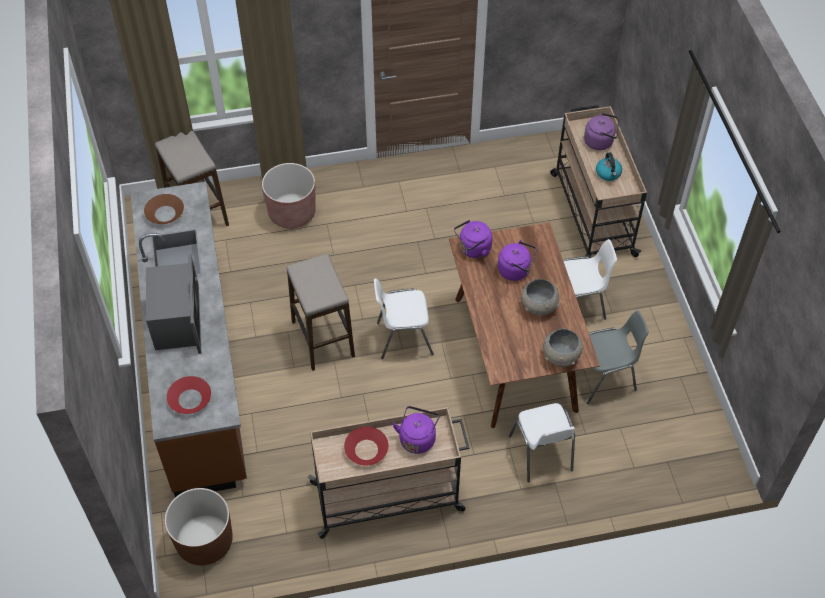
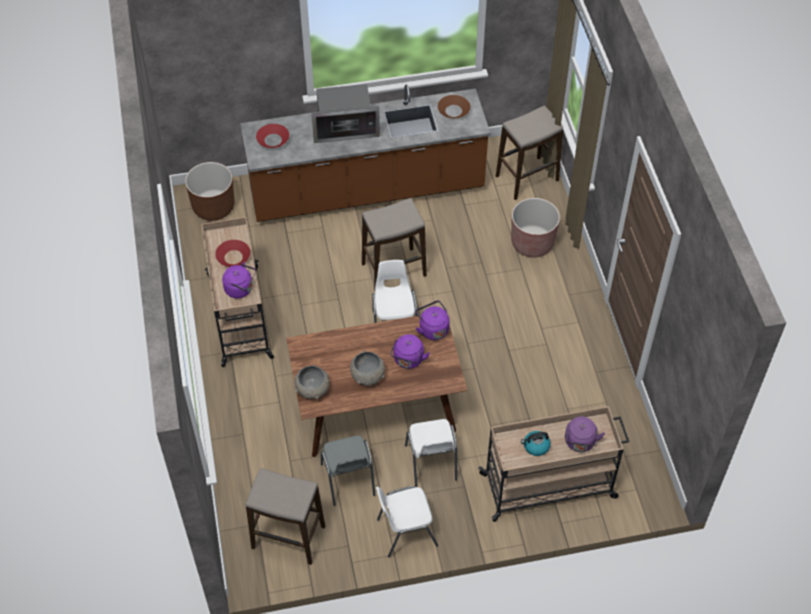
camera: 90 degrees right, 0 degrees up
(541, 455) = (271, 425): white chair -> white chair (405, 532)
(678, 431) = (288, 537): none -> stool

